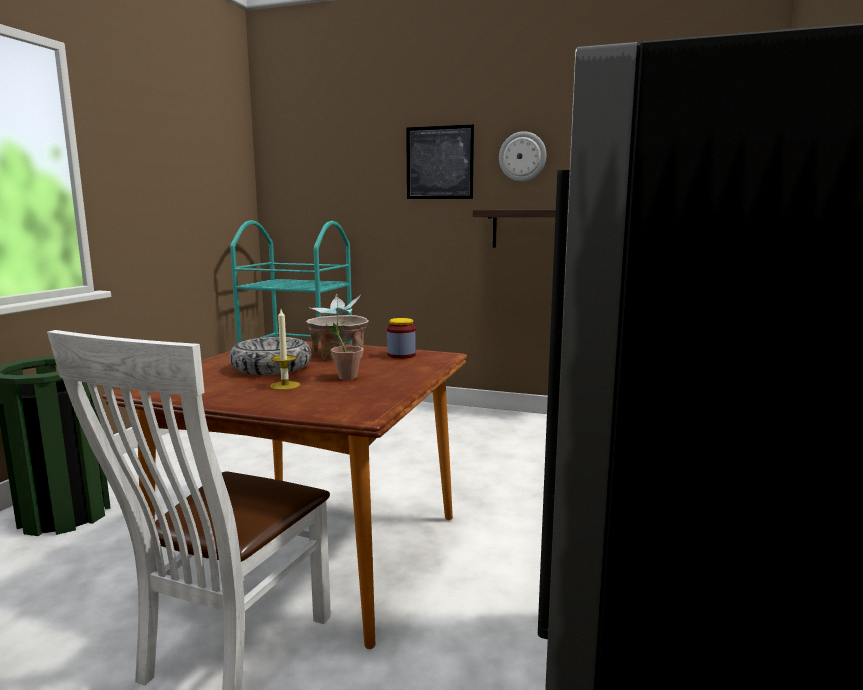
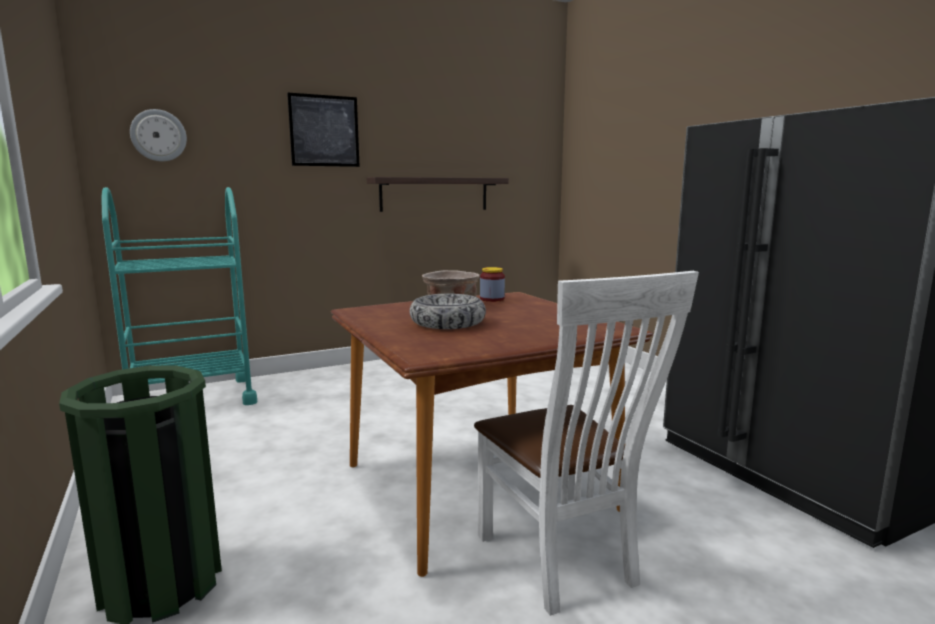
camera: 45 degrees left, 0 degrees up
(285, 385) = (512, 328): candle -> none
(340, 378) = (521, 317): potted plant -> none
(522, 156) = (401, 130): wall clock -> wall clock (158, 135)

